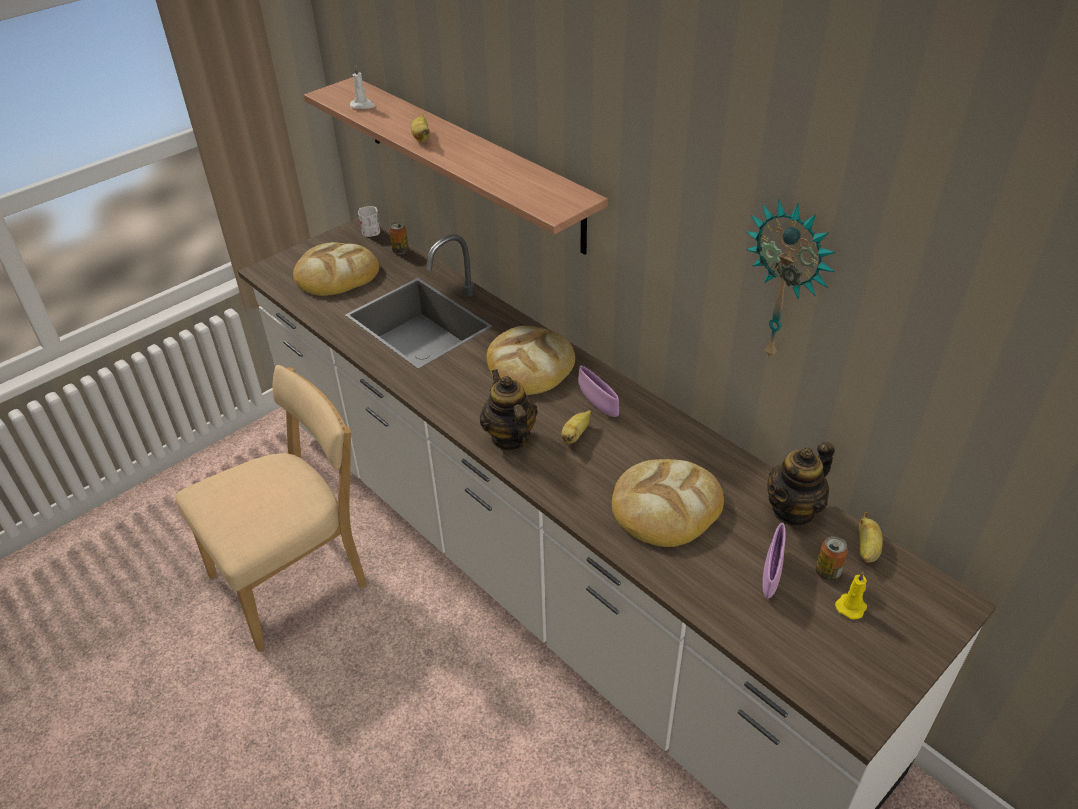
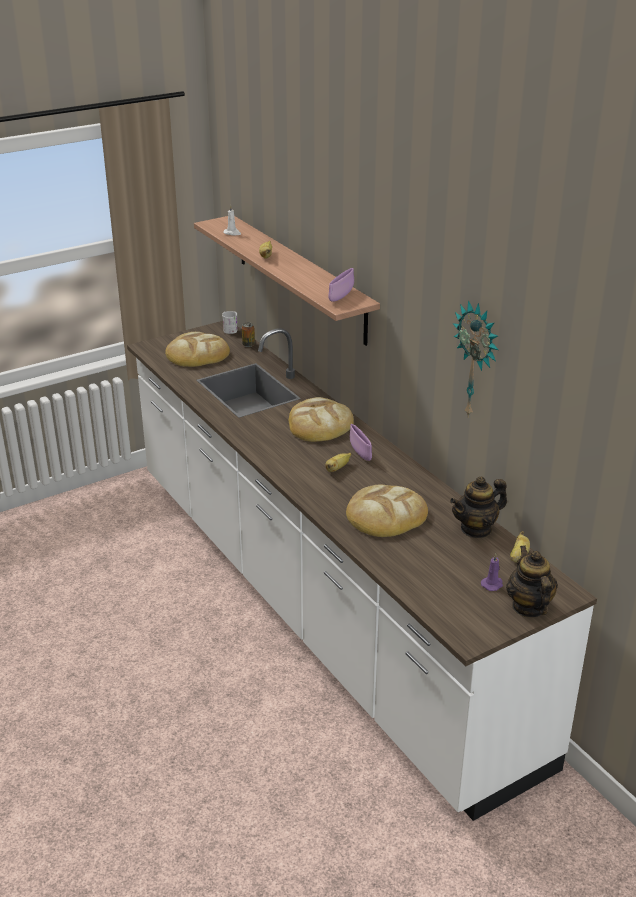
camera: 10 degrees right, 10 degrees down
(296, 578) = (128, 579): beige chair -> none
(509, 437) = (290, 464): teapot -> teapot (528, 607)
(771, 574) = (444, 560): purple bowl -> purple bowl (341, 296)
(827, 572) = (484, 565): can -> none
(851, 606) = (492, 584): yellow candle -> purple candle

